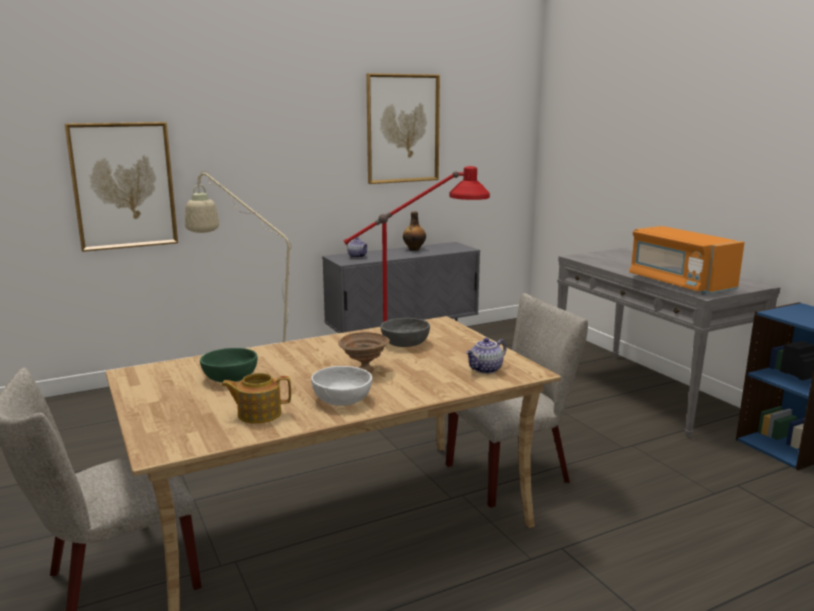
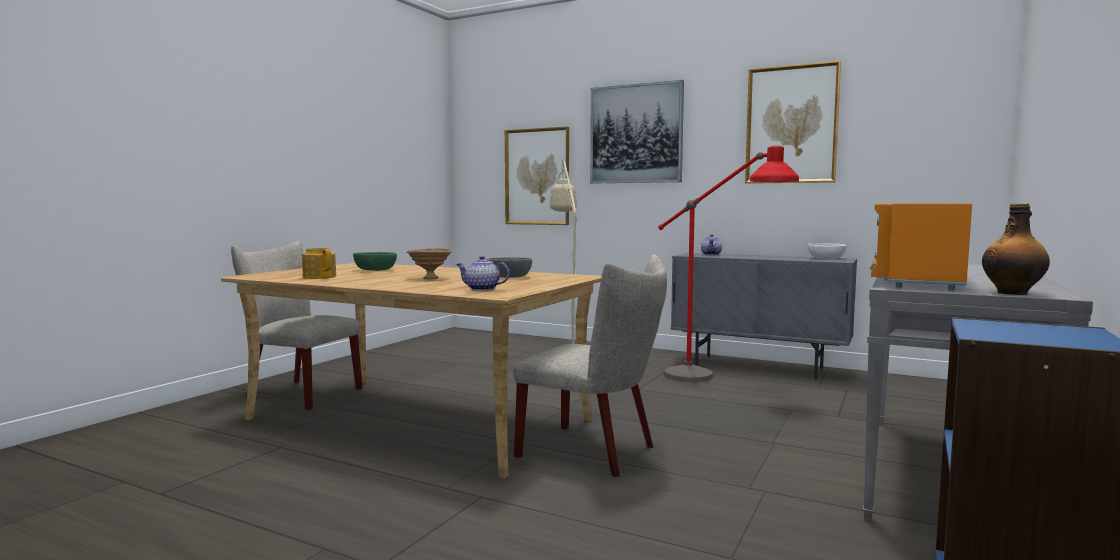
camera: 55 degrees right, 10 degrees down
(254, 133) = (636, 134): none -> picture
(342, 399) = (366, 281): white bowl -> white bowl (826, 258)
(414, 249) = (784, 257): bottle -> bottle (1013, 293)

